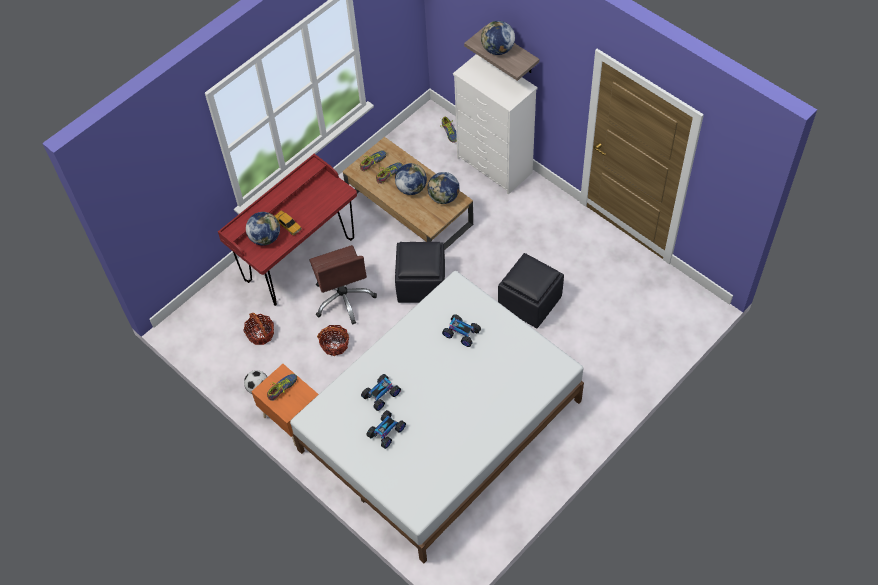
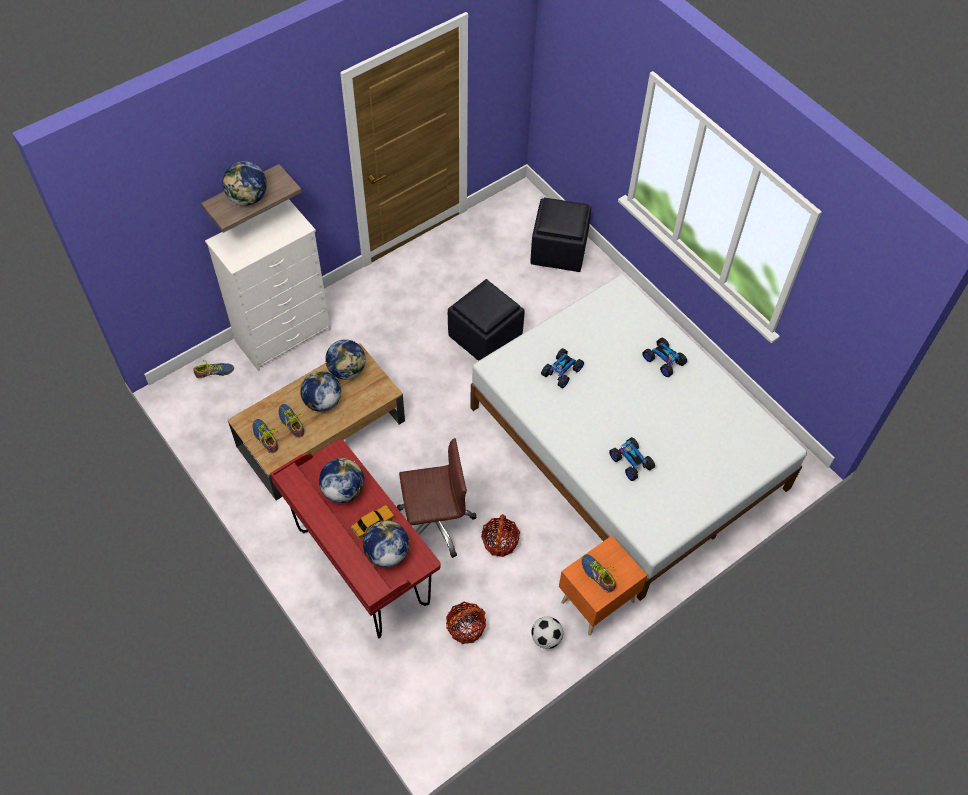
camera: 85 degrees left, 0 degrees up
(312, 202) = (343, 490): none -> globe
(387, 432) = (680, 463): toy car -> toy car (664, 360)
(421, 284) = (434, 437): black ottoman -> black ottoman (558, 251)

